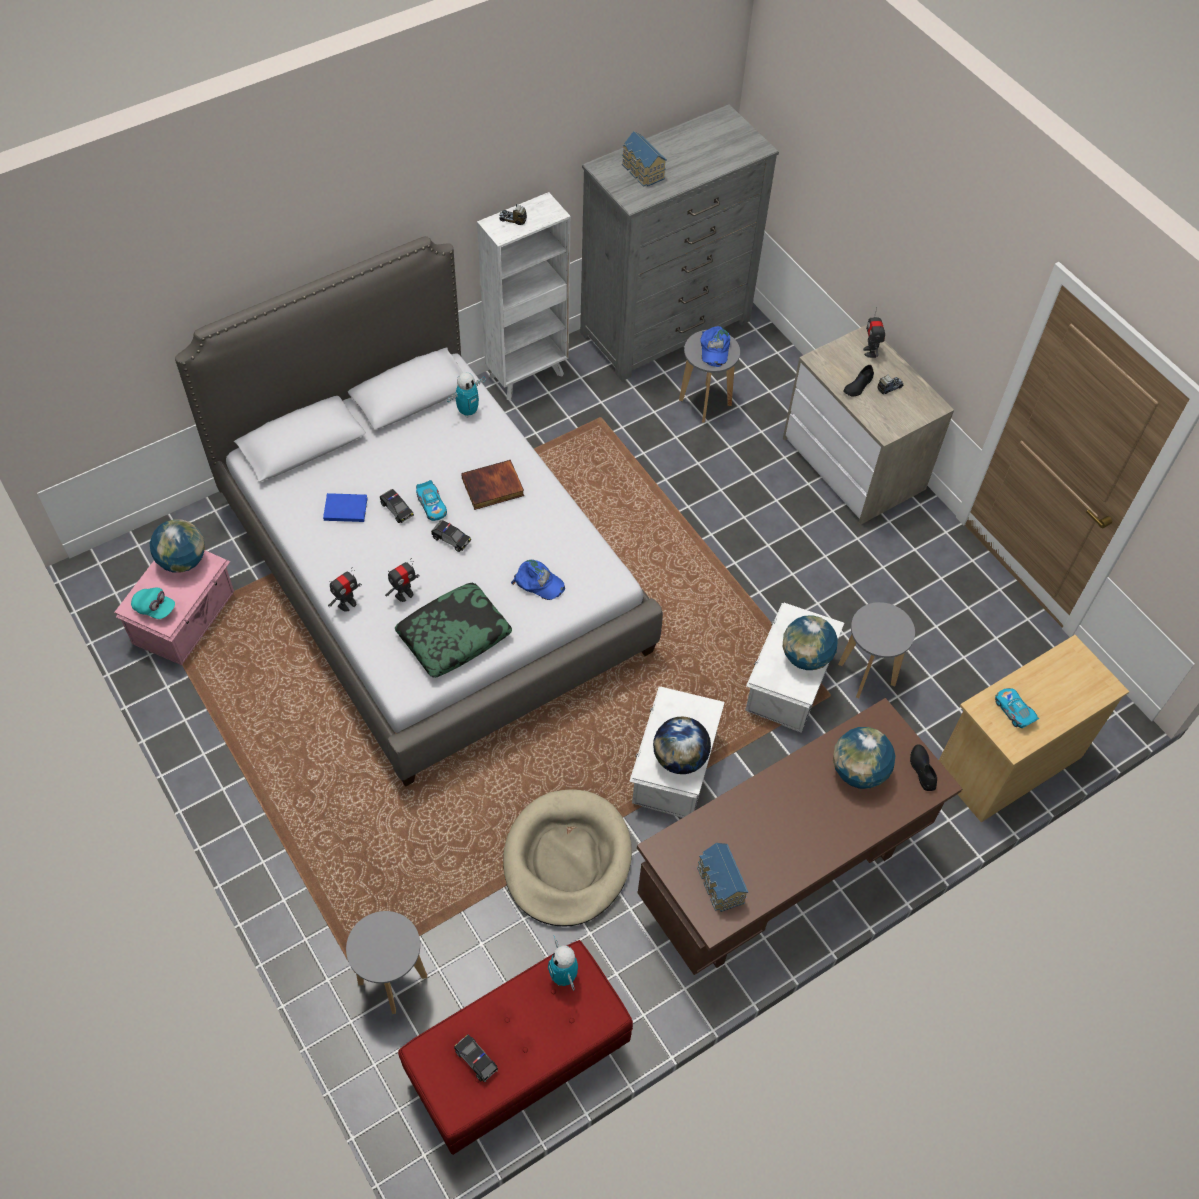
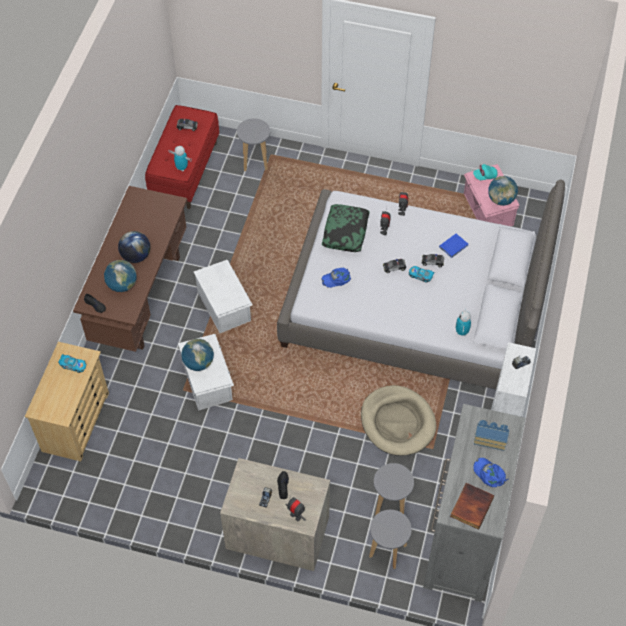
camera: 140 degrees right, 0 degrees up
(492, 488) = (405, 304): book -> book (471, 506)
(567, 860) = (233, 241): beige dog bed -> beige dog bed (397, 422)
(680, 758) = (214, 279): globe -> globe (136, 256)
(714, 349) = (393, 482): blue cap -> blue cap (489, 474)
(719, 885) = (143, 206): toy house -> none
(866, 674) = (174, 414): grey stool -> grey stool (387, 551)

